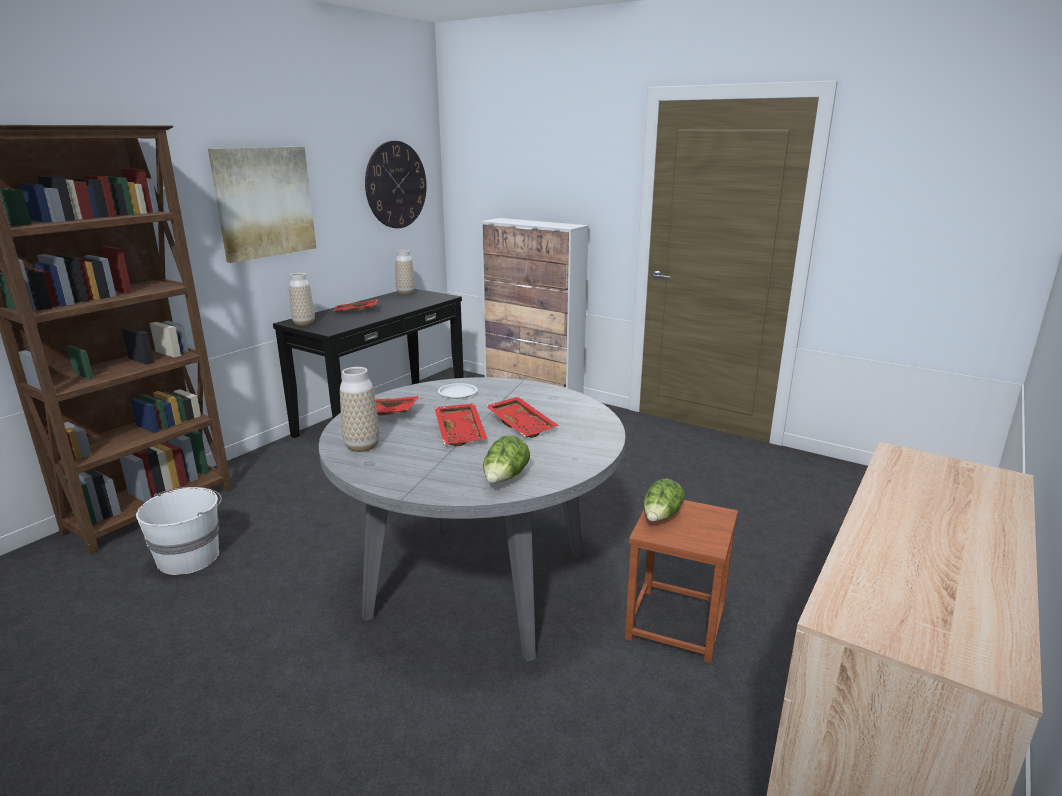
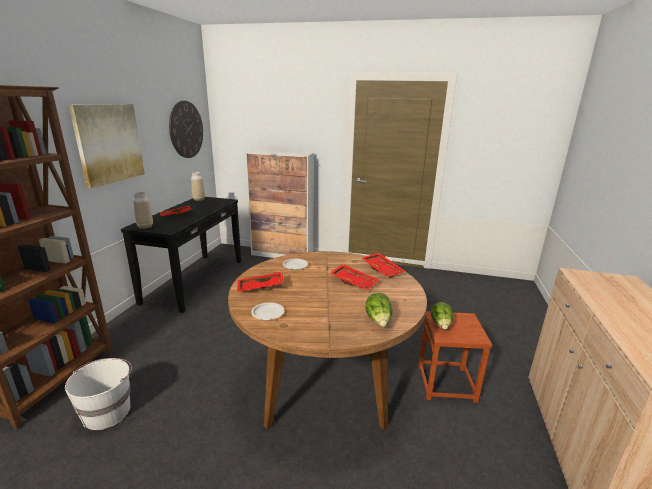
camera: 20 degrees left, 0 degrees up
(362, 446) = (267, 313): vase -> white plate
(461, 432) = (323, 292): red tray -> red tray (383, 269)
(479, 584) = (325, 384): grey dining table -> brown dining table

